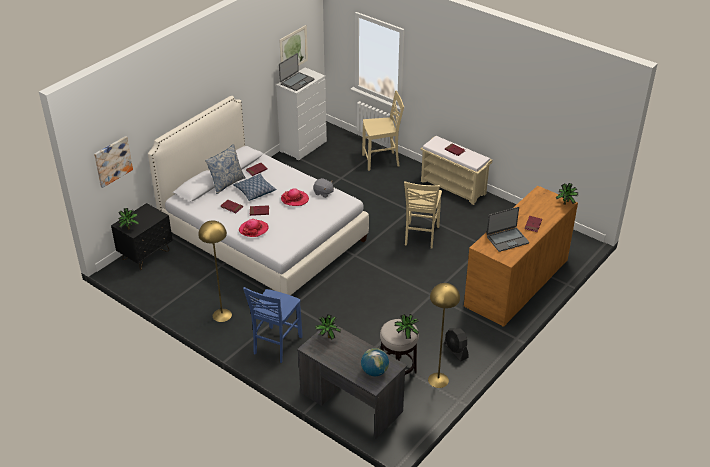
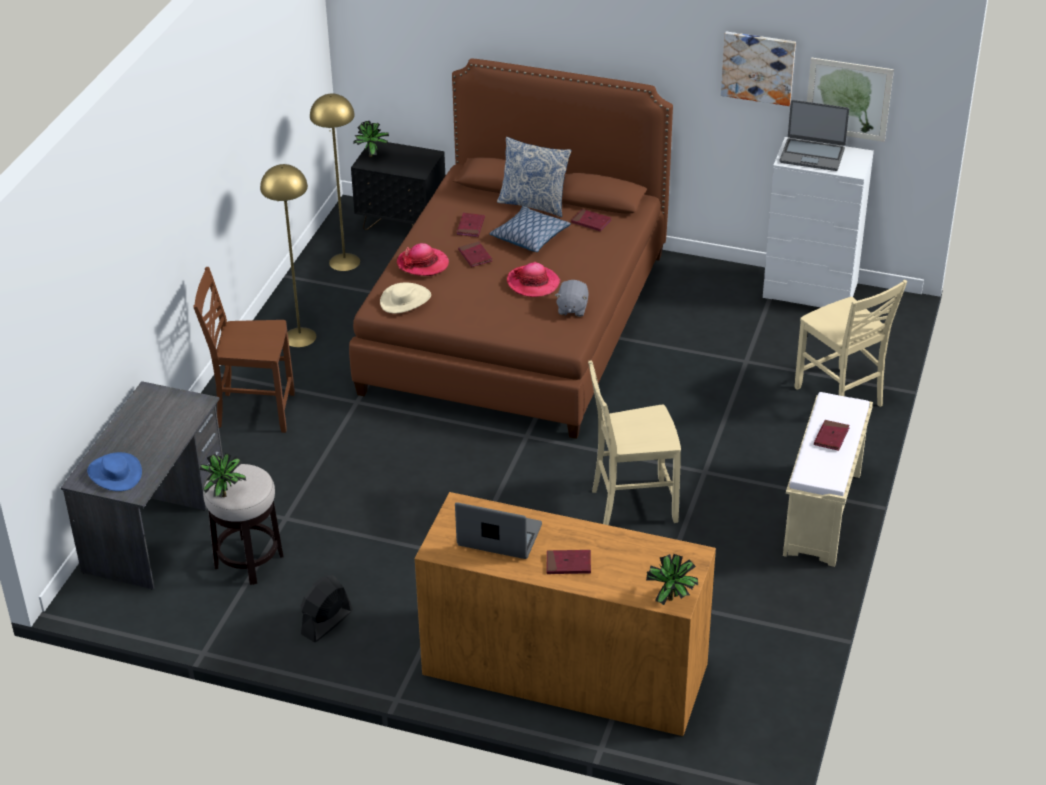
camera: 70 degrees right, 0 degrees up
(112, 161) = (395, 44): picture -> picture (758, 67)
(263, 237) = (515, 321): white bed -> brown bed
(276, 345) = (254, 411): blue chair -> brown chair
(282, 241) = (405, 300): none -> beige hat
(327, 337) = (179, 404): potted plant -> none
(374, 371) = (115, 473): globe -> blue hat
(438, 380) = (243, 616): yellow floor lamp -> yellow floor lamp (344, 262)
(507, 239) = (499, 536): laptop -> laptop turned 150 degrees clockwise

